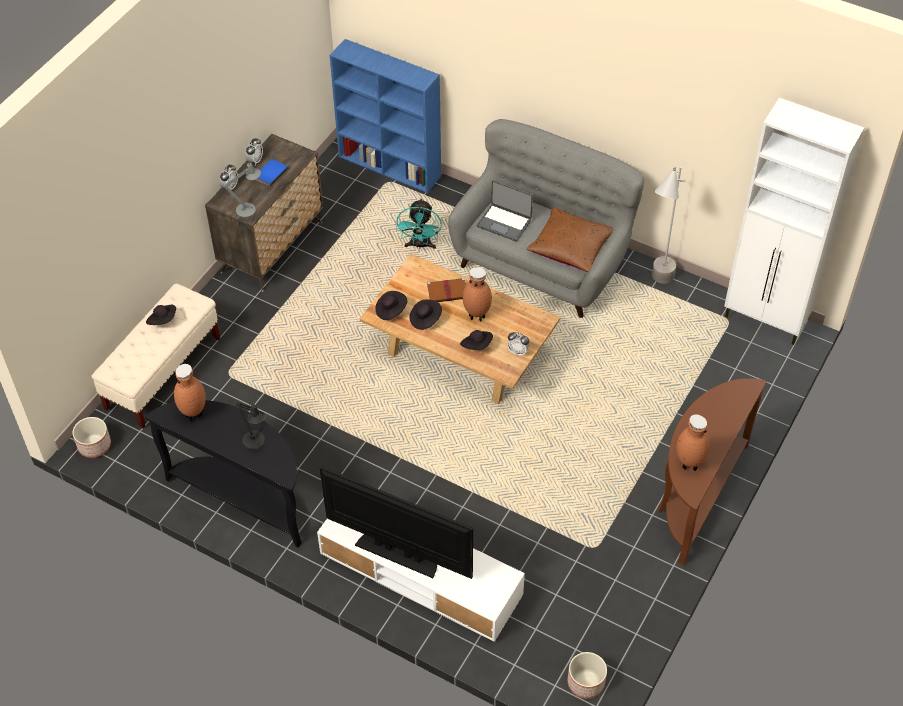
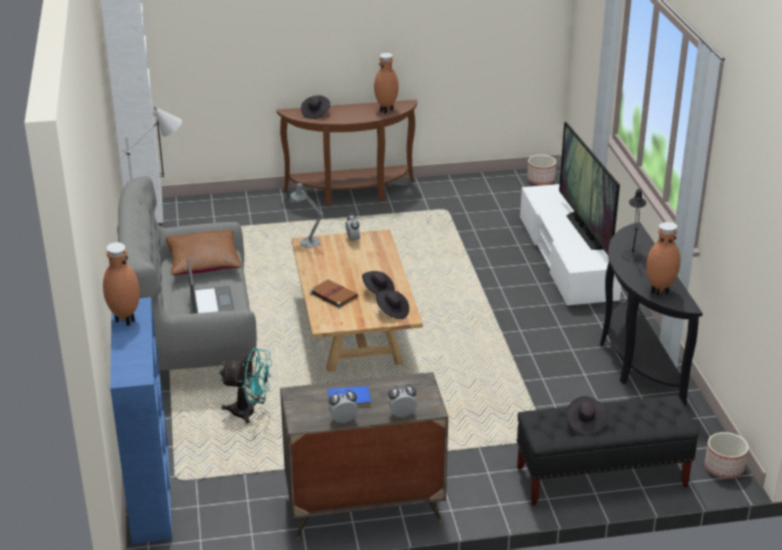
camera: 130 degrees left, 20 degrees down
(163, 373) = (601, 477): beige bench -> black bench
(248, 209) = (415, 385): grey table lamp -> grey table lamp (307, 241)
(420, 245) = (249, 412): turquoise fan -> turquoise fan turned 45 degrees clockwise
(477, 315) = (340, 271): brown vase -> brown vase (124, 320)
(477, 345) = (372, 258): black hat -> black hat (315, 113)

